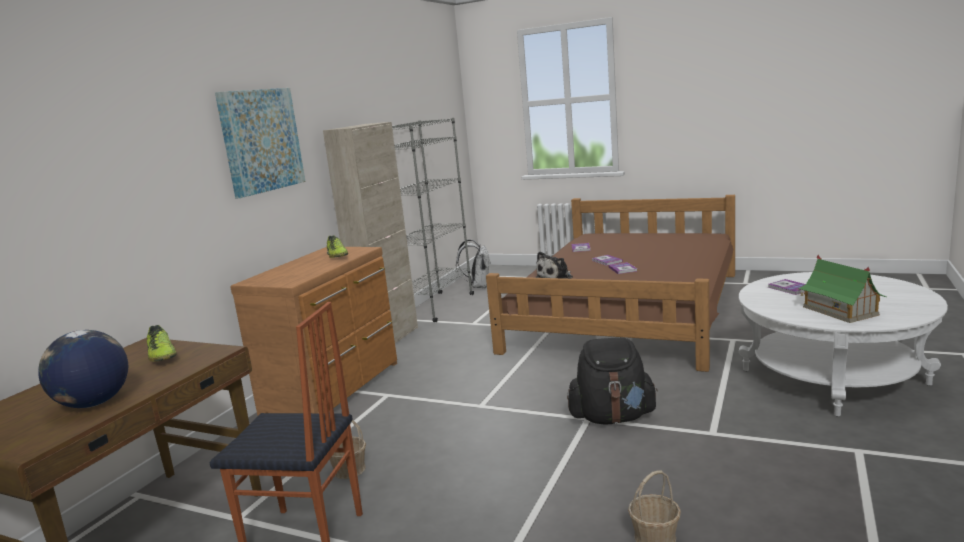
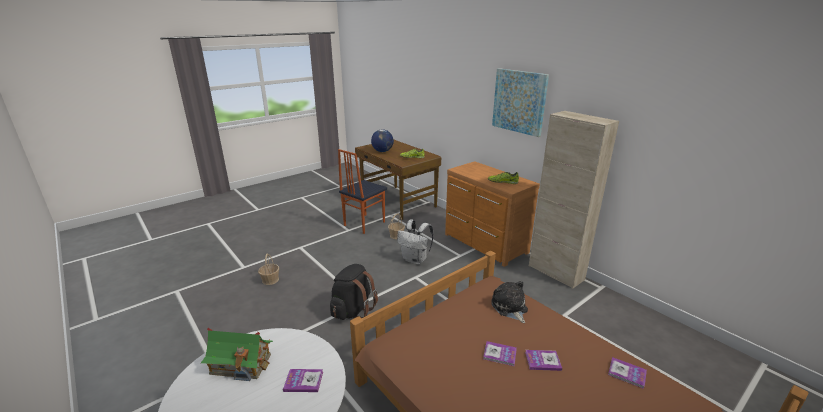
camera: 115 degrees right, 10 degrees up
(437, 307) = (627, 311): grey bookcase -> none
(478, 286) = (698, 356): white backpack -> white backpack (415, 260)

